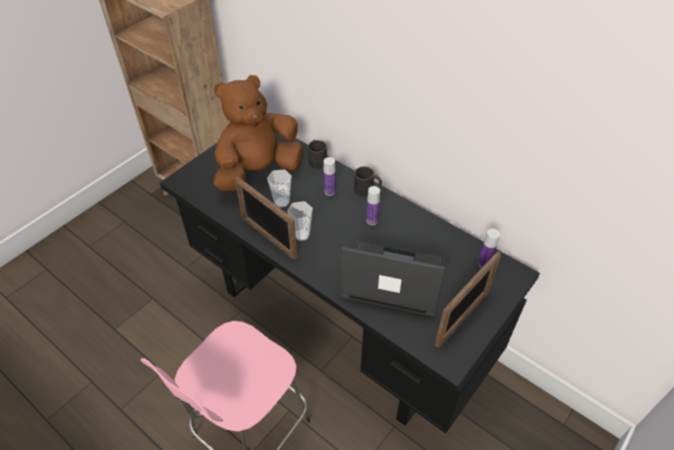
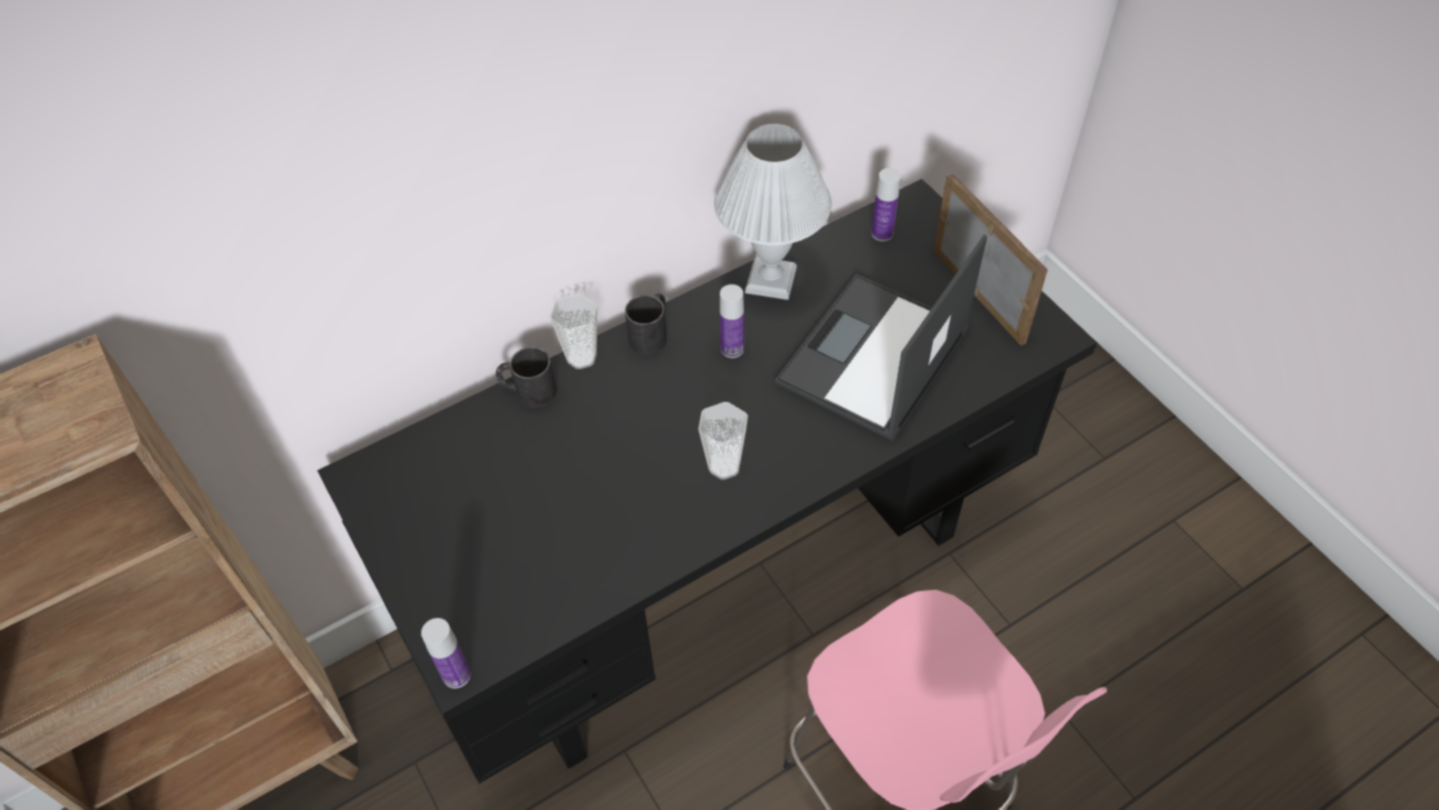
camera: 70 degrees left, 5 degrees up
(258, 171) = (510, 502): brown plush toy -> none
(268, 237) = (708, 523): picture frame -> none
(282, 202) = (622, 479): cup -> cup (581, 357)
(329, 191) = (628, 393): bottle -> bottle (456, 675)
(424, 224) = (770, 279): none -> white table lamp

